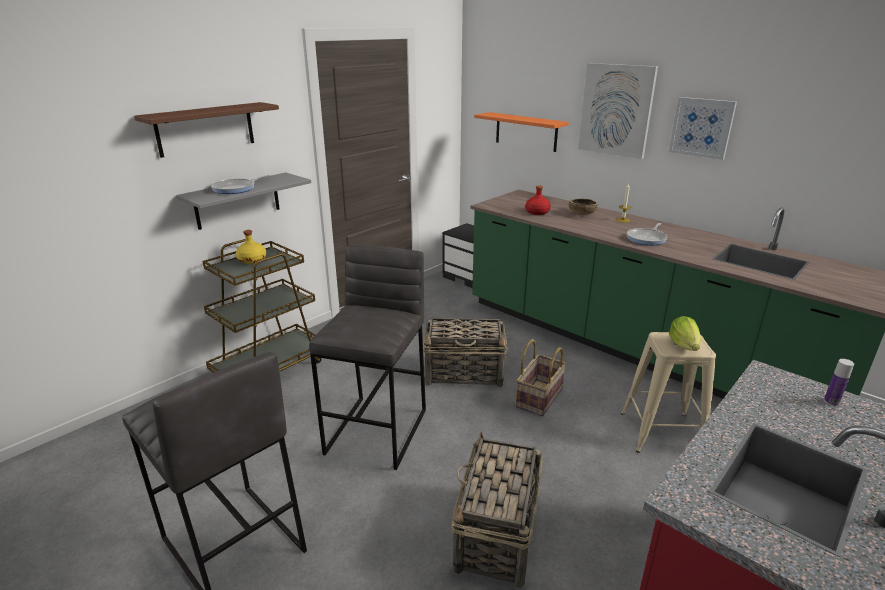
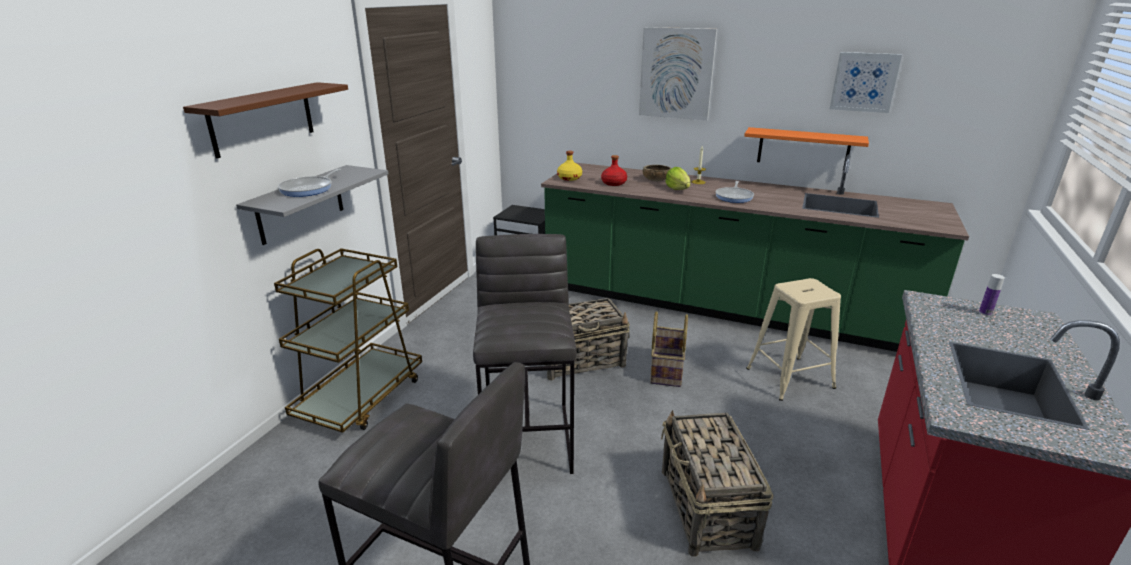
camera: 20 degrees left, 0 degrees up
(252, 260) = (332, 273): yellow bottle -> yellow bottle (570, 178)
(526, 131) = (577, 101): orange shelf -> orange shelf (803, 149)
(684, 345) = (811, 291): lettuce -> lettuce (678, 189)
(701, 127) = (764, 86): picture -> picture (864, 82)

